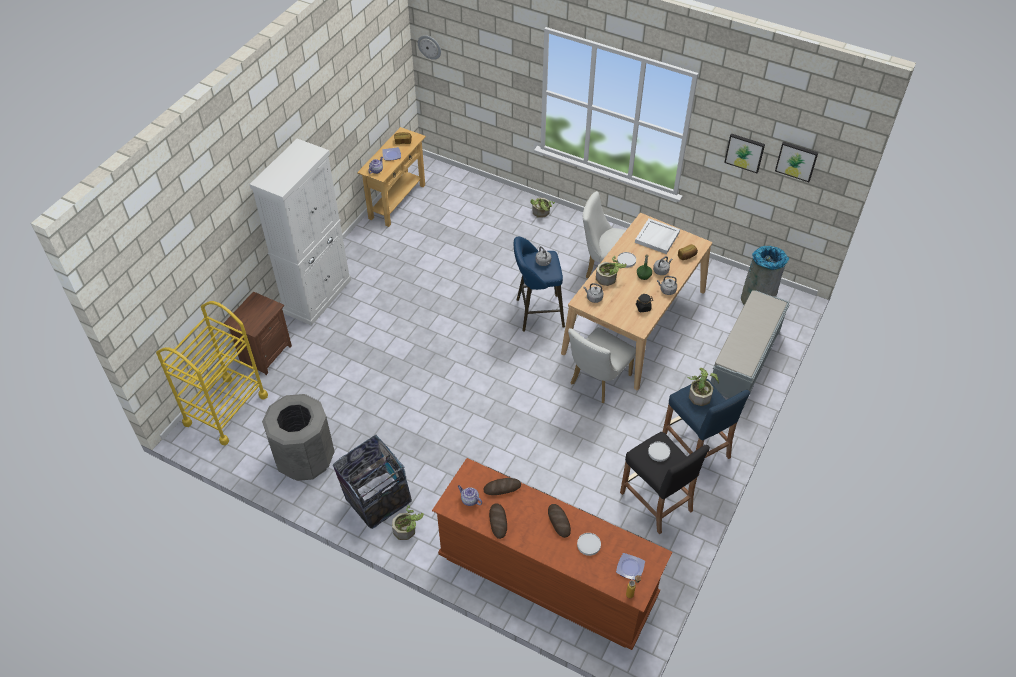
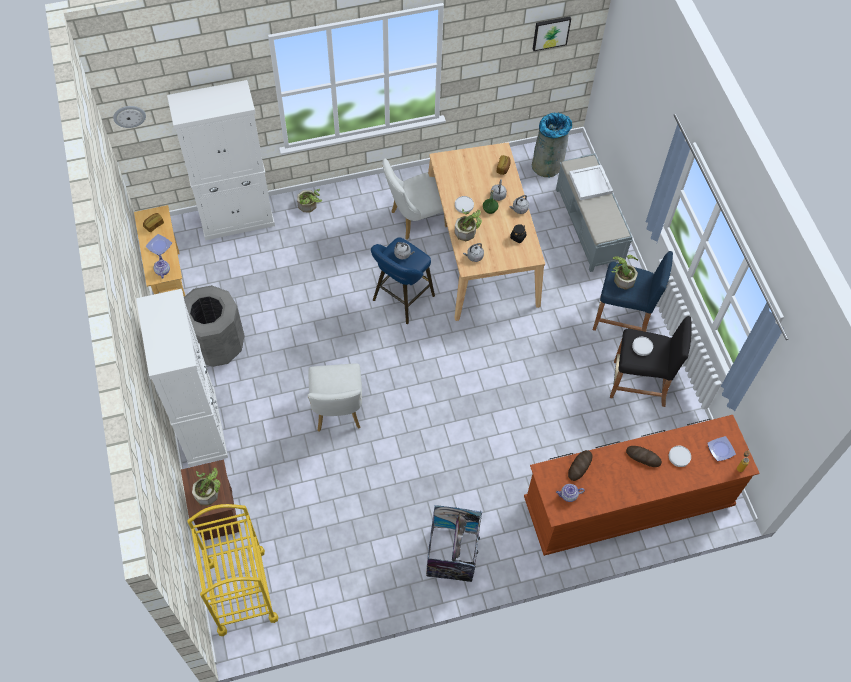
camera: 45 degrees left, 10 degrees up
(305, 459) = (358, 573): grey trash can -> grey trash can (217, 345)
(408, 529) = (497, 557): potted plant -> potted plant (209, 491)
(483, 190) = (237, 219): none -> white cabinet
(498, 522) = (605, 494): bread -> none
(597, 382) = (505, 323): white chair -> white chair (337, 412)
(657, 238) = (465, 167): white tray -> white tray (590, 184)
(745, 152) = (500, 49): picture -> none

